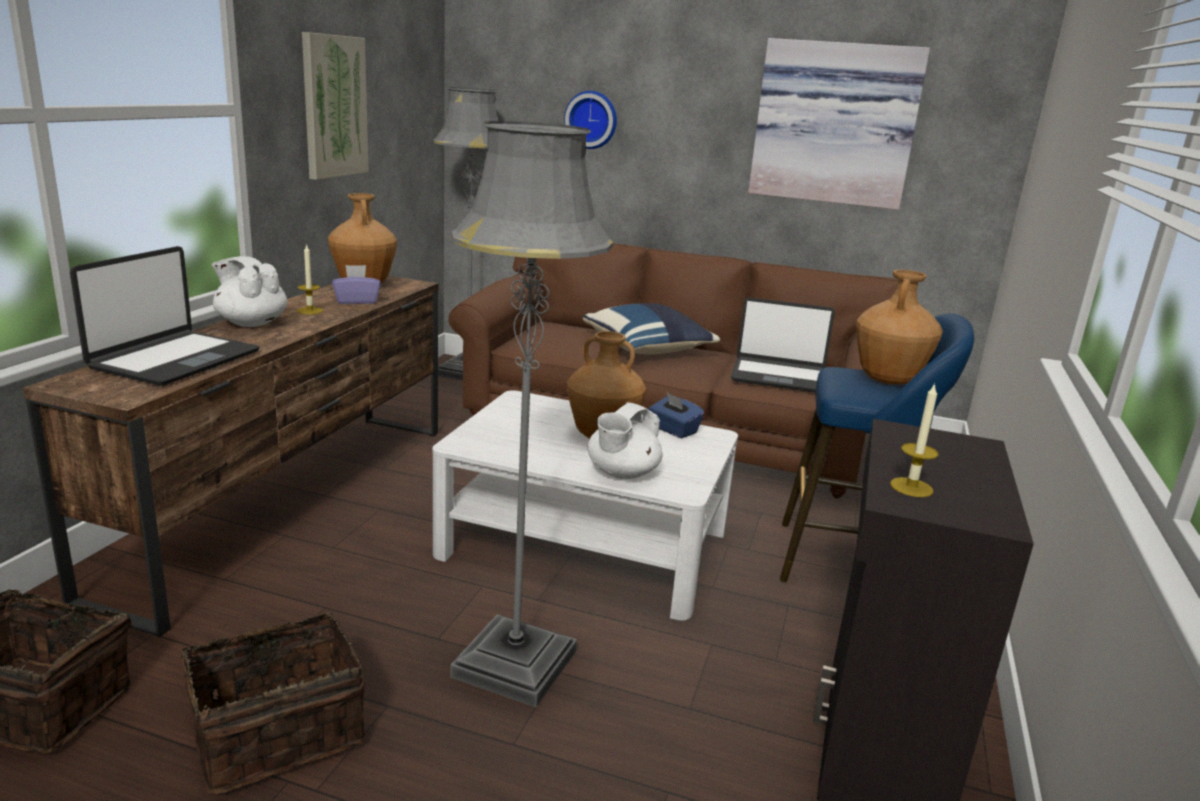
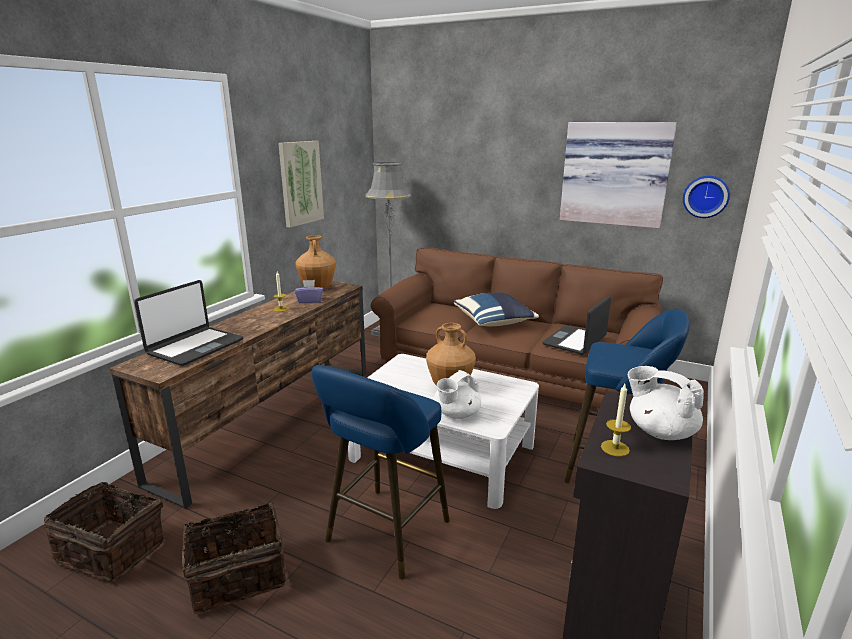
camera: 10 degrees right, 0 degrees up
(251, 323) = (245, 319): white teapot -> white teapot (660, 431)
(514, 664) = (384, 535): grey floor lamp -> blue stool
(592, 120) = (461, 177): wall clock -> wall clock (705, 196)
(673, 430) = (497, 382): blue tissue box -> none
(778, 376) = (575, 341): laptop -> laptop turned 105 degrees clockwise
(888, 380) = (635, 353): brown vase -> none

